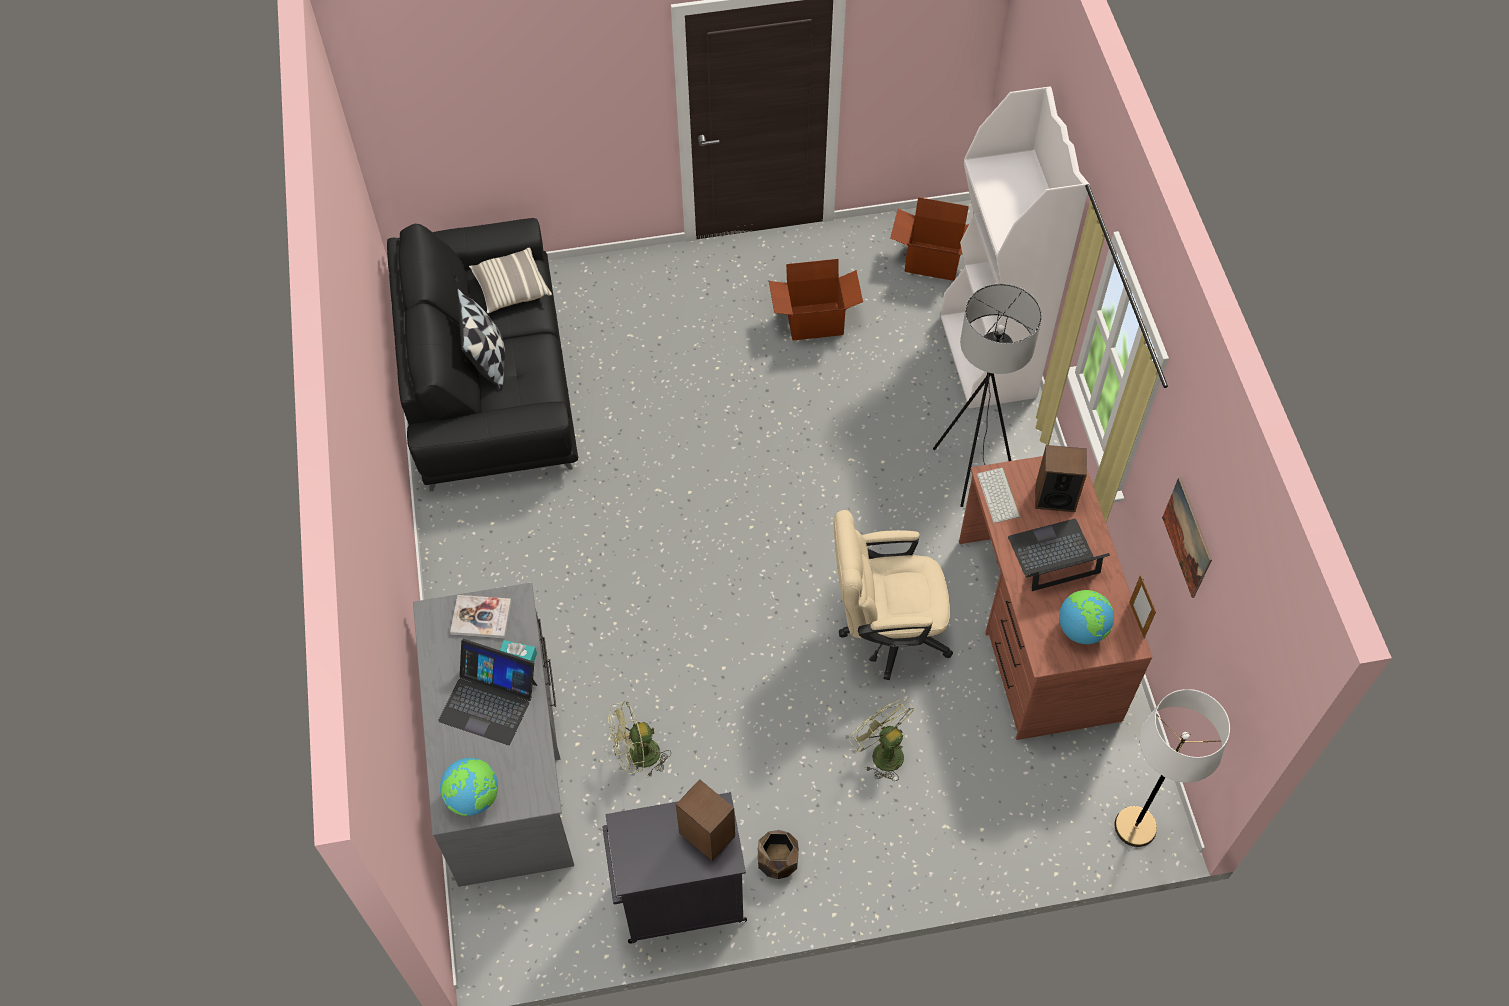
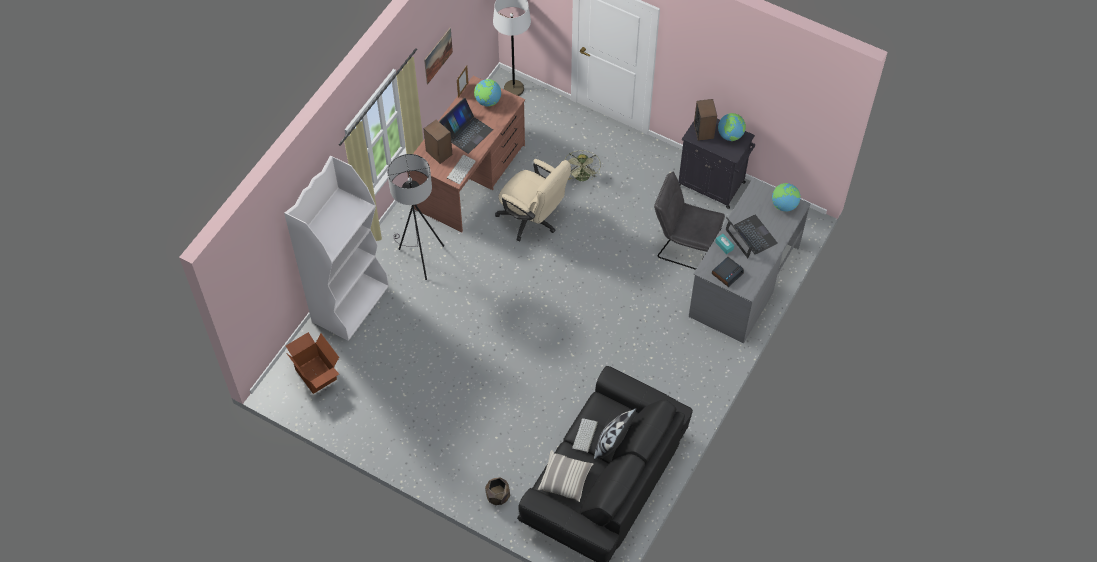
camera: 140 degrees left, 0 degrees up
(481, 617) = (727, 273): book -> alarm clock
(528, 346) = (585, 436): none -> keyboard
(637, 757) = (684, 245): green fan -> grey chair
(656, 861) = (730, 135): none -> globe
(778, 861) = (661, 170): brown planter -> brown planter (497, 496)
(814, 322) = (411, 386): cardboard box -> none
(1054, 556) = (466, 132): laptop -> laptop turned 75 degrees counterclockwise

